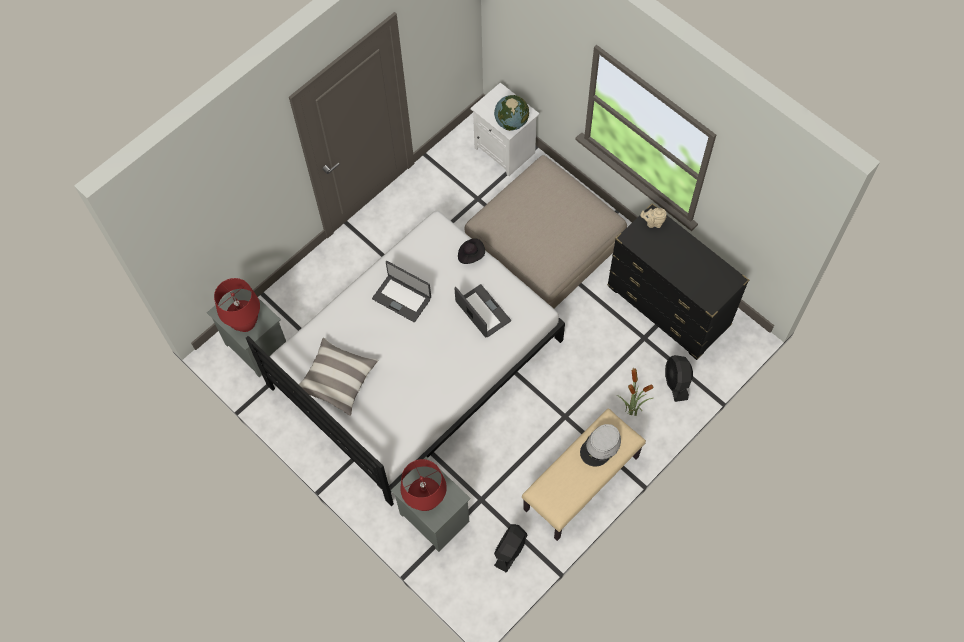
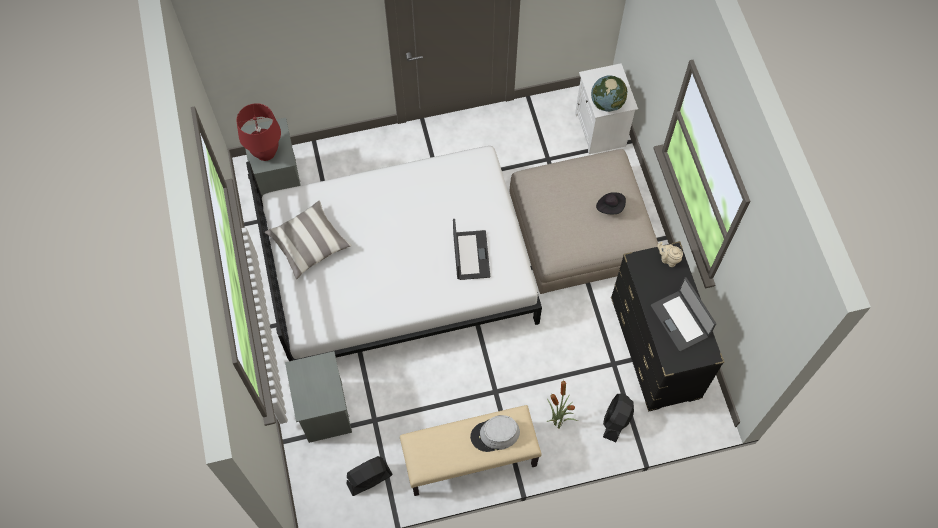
camera: 30 degrees right, 0 degrees up
(402, 298) = (410, 204): laptop -> laptop (680, 320)
(425, 499) = (308, 387): red table lamp -> none
(471, 255) = (495, 200): black hat -> black hat (610, 207)

